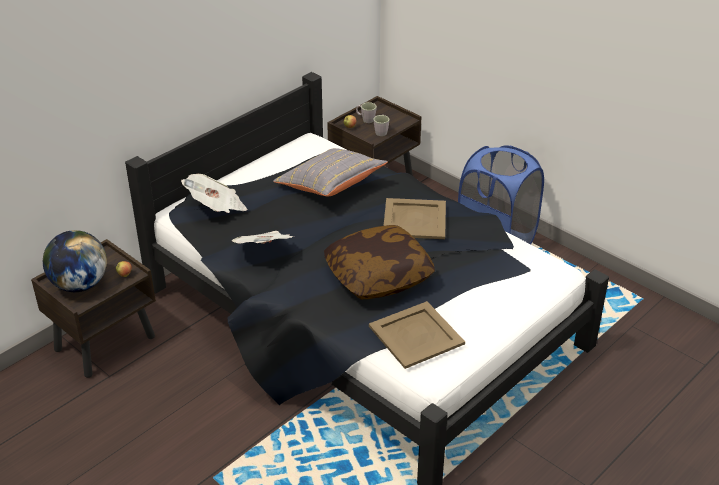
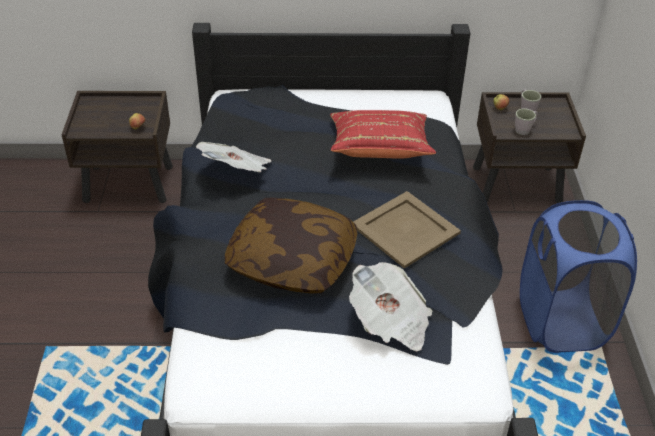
camera: 45 degrees right, 5 degrees up
(80, 285) = (100, 116): globe -> none
(216, 207) = (259, 111): newspaper -> newspaper (390, 322)
(330, 186) = (379, 149): grey pillow -> red pillow
(416, 335) = (236, 342): beige tray -> none

